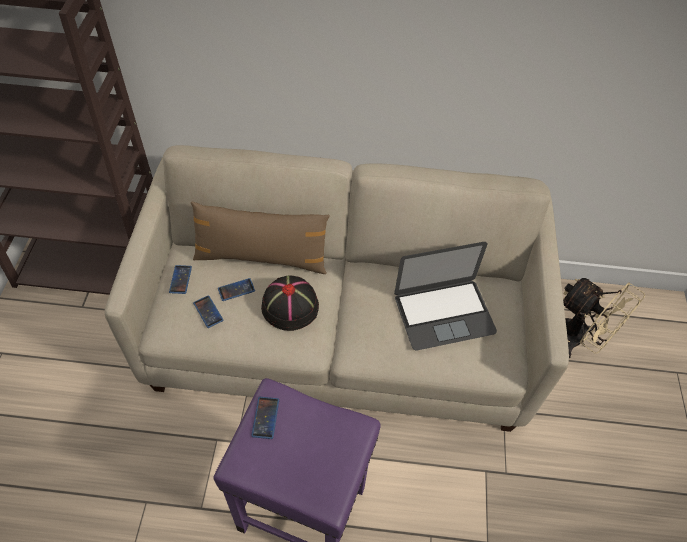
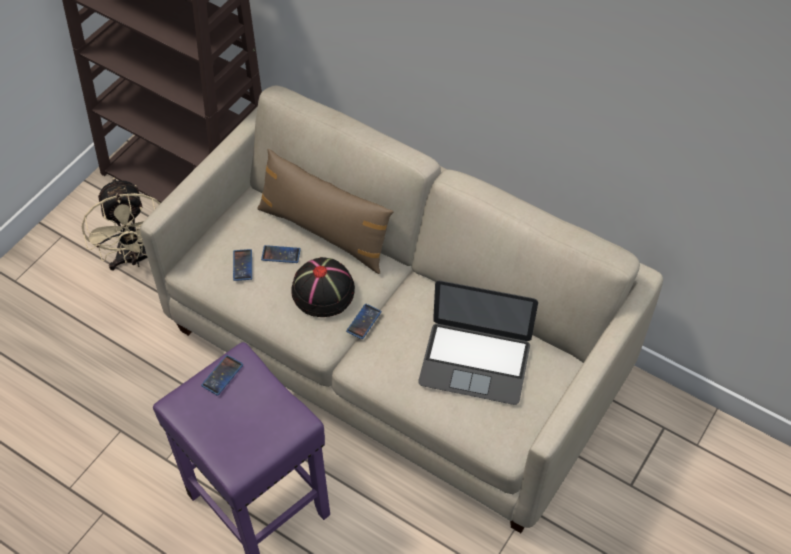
camera: 30 degrees right, 0 degrees up
(180, 279) = (234, 224): phone -> phone (364, 321)
(576, 340) = (667, 474): beige fan -> beige fan (137, 258)

